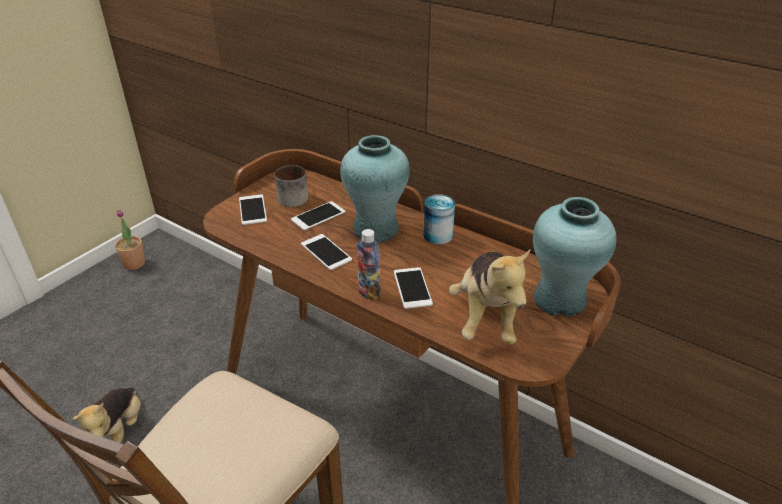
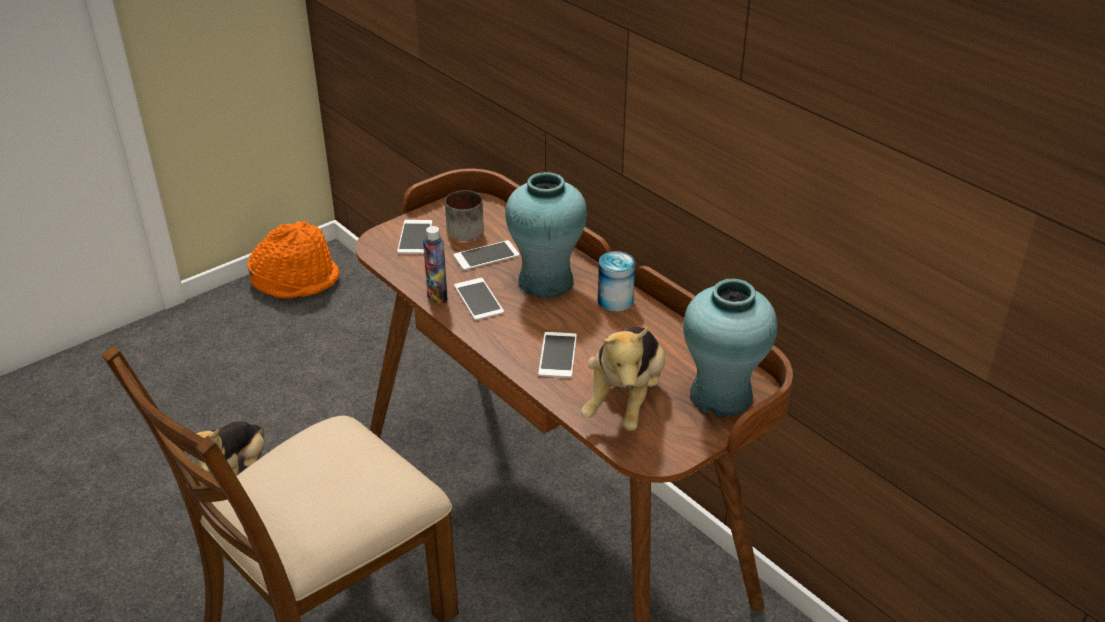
camera: 15 degrees right, 0 degrees up
(134, 263) = (296, 279): potted plant -> orange hat
(369, 292) = (507, 352): bottle -> bottle (437, 296)

